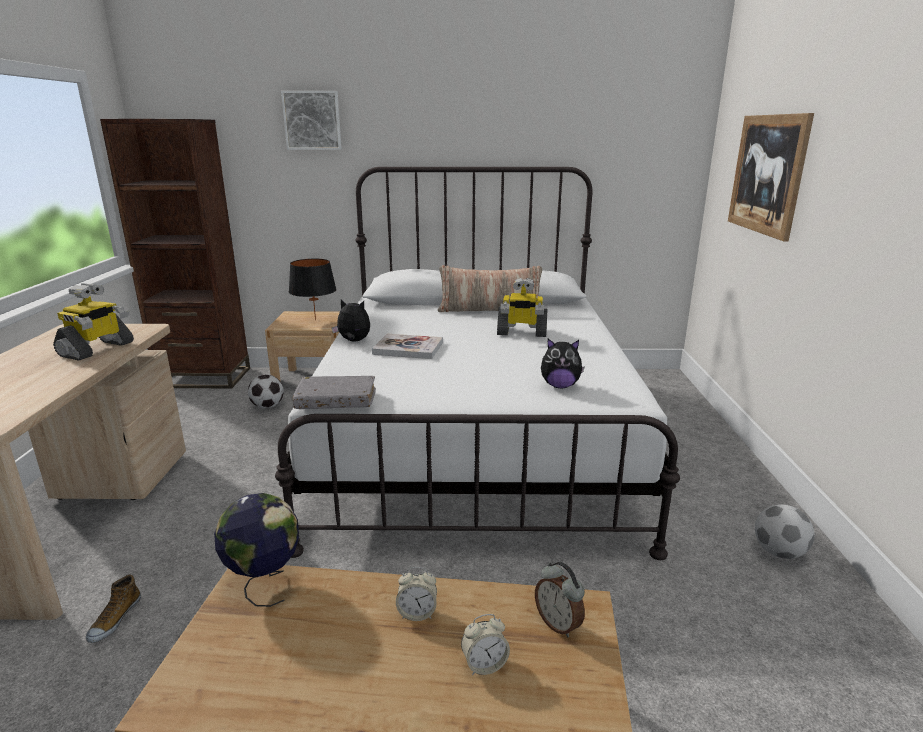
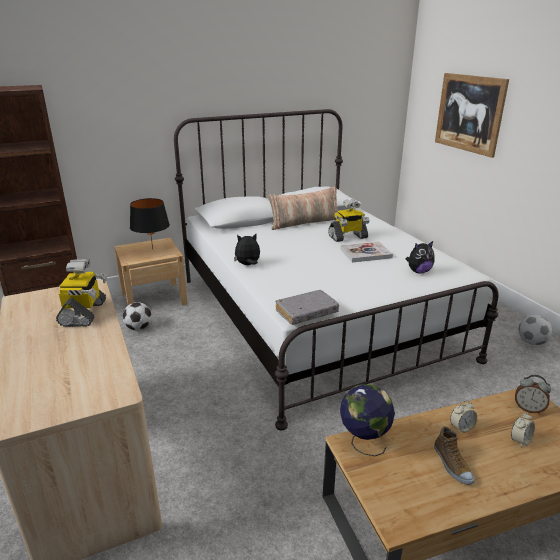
camera: 25 degrees left, 5 degrees up
(115, 619) = (207, 512): shoe -> shoe (452, 464)
(312, 120) = (132, 82): picture -> none
(408, 348) = (293, 263): book -> book (365, 253)

